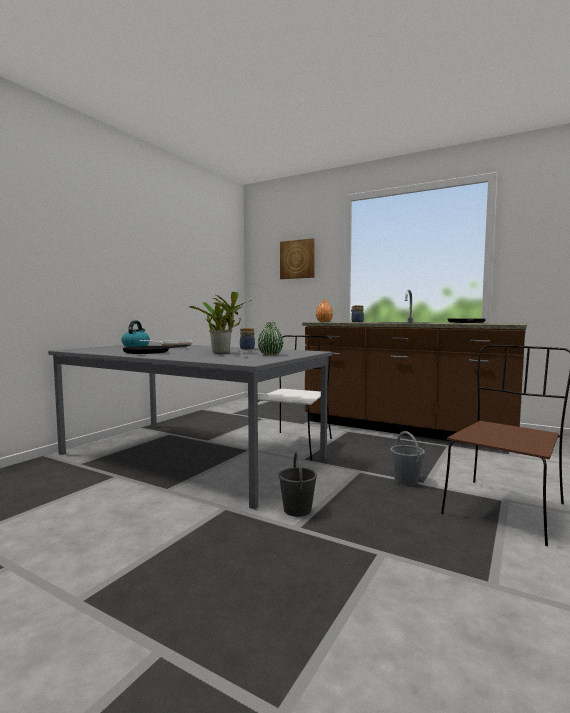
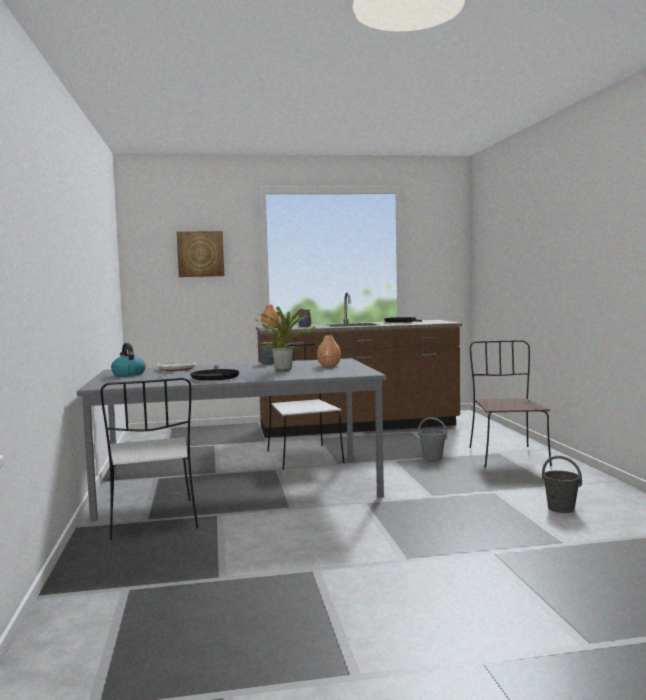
camera: 40 degrees left, 0 degrees up
(80, 466) = (153, 520): none -> white chair
(270, 354) = (329, 365): green vase -> orange vase
(297, 510) = (410, 489): grey bucket -> grey bucket (561, 508)

